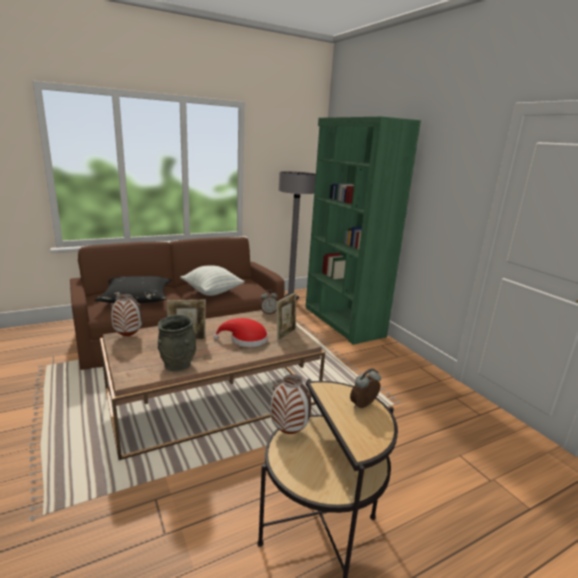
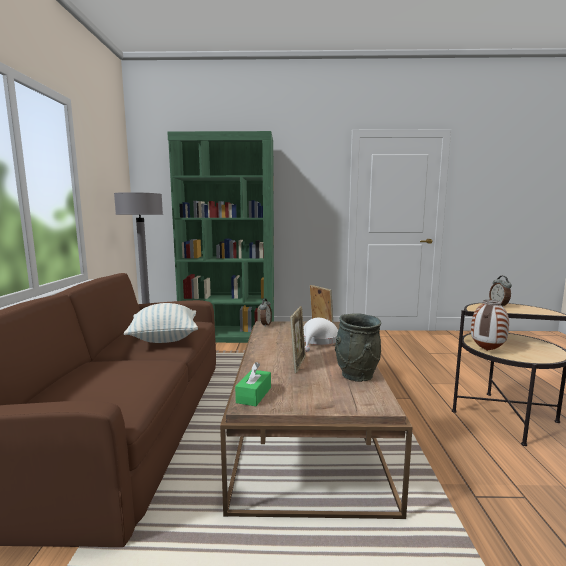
camera: 60 degrees left, 10 degrees down
(128, 336) = (254, 395): vase -> green tissue box
(136, 297) = (105, 382): black pillow -> none
(245, 339) = (318, 341): red hat -> white hat

